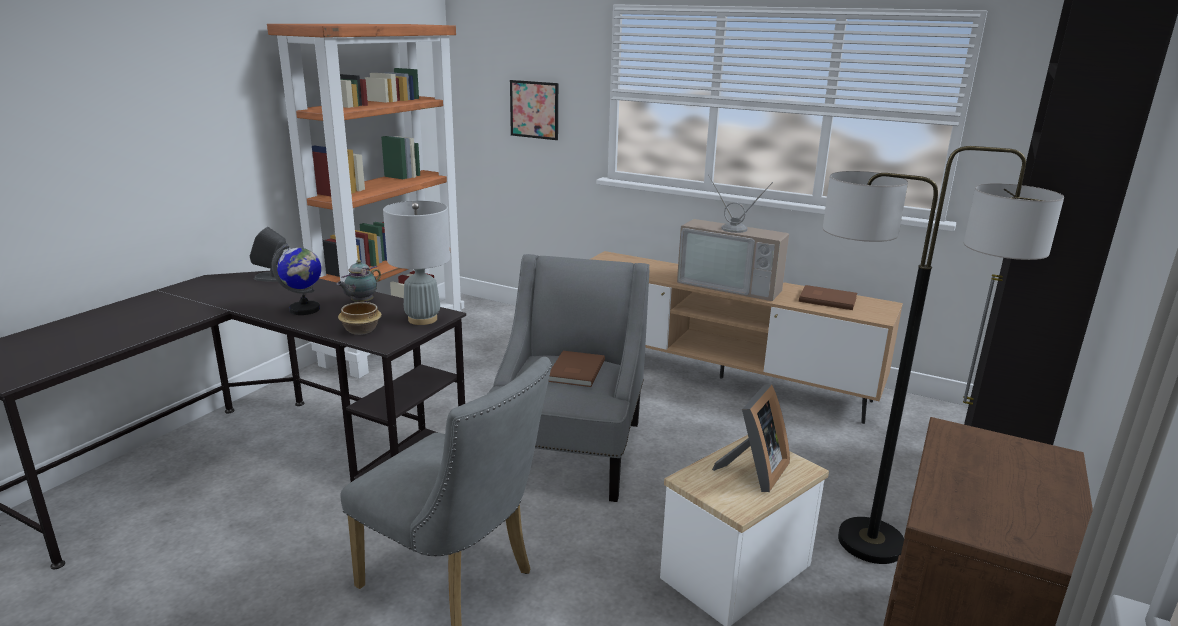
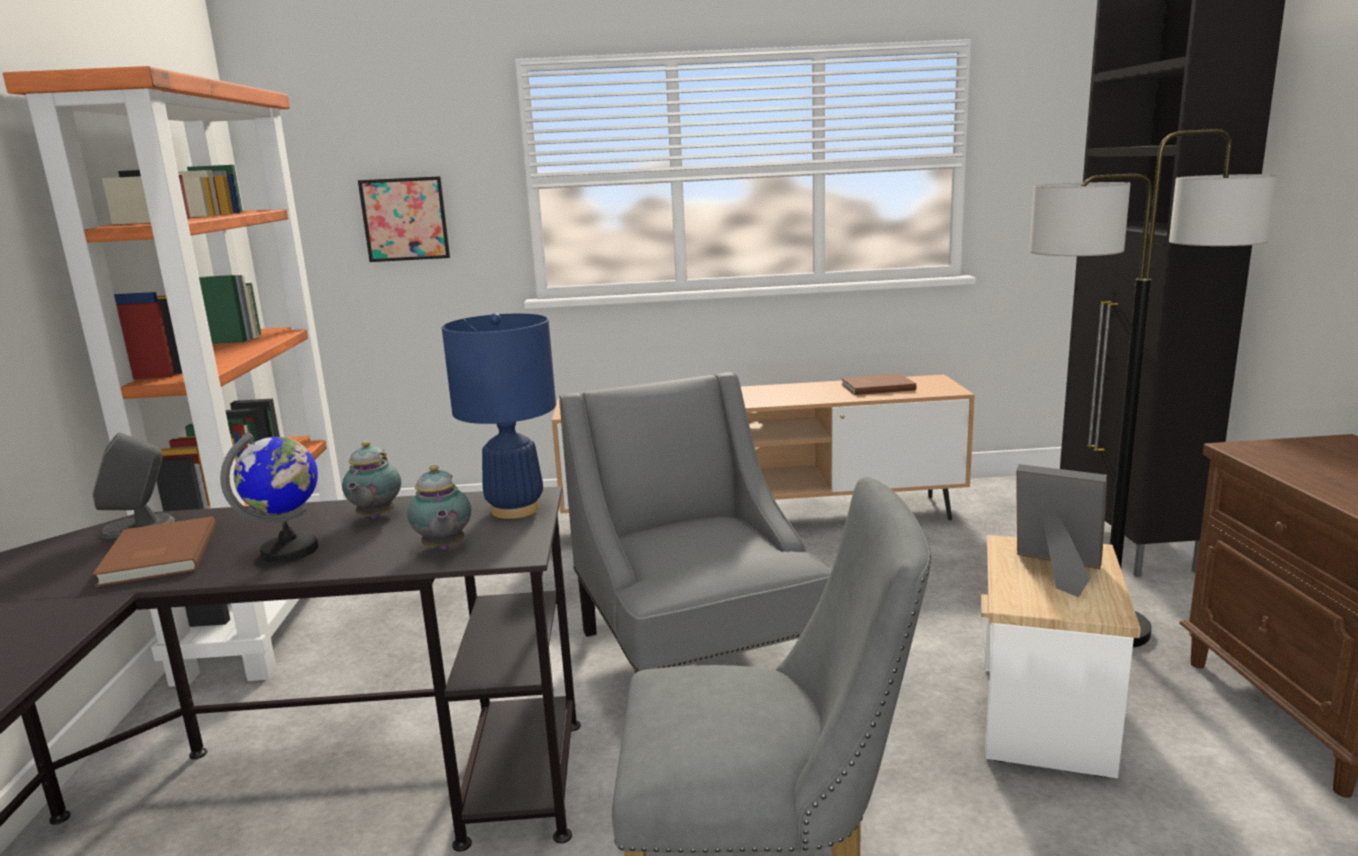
camera: 30 degrees left, 5 degrees down
(361, 330) = (443, 548): bowl -> teapot
(423, 319) = (515, 509): grey table lamp -> blue table lamp
(574, 371) = (708, 536): brown book -> brown book (155, 556)
(732, 285) = (763, 396): television -> none
(753, 472) = (1057, 571): picture frame -> picture frame turned 60 degrees counterclockwise

